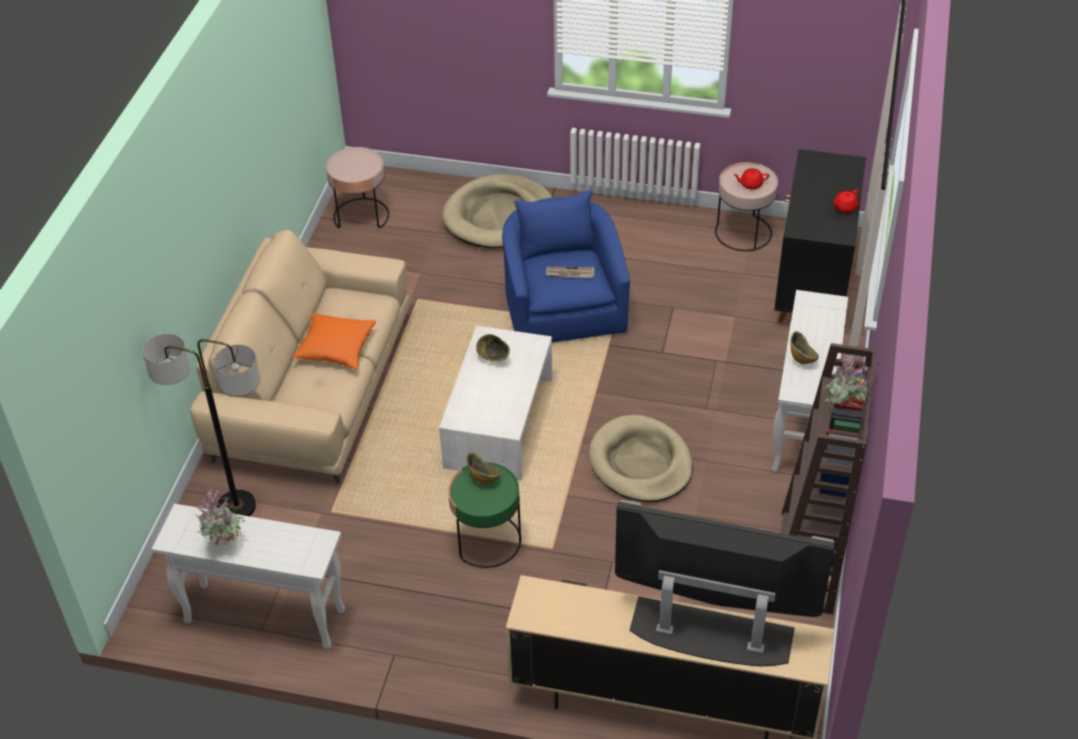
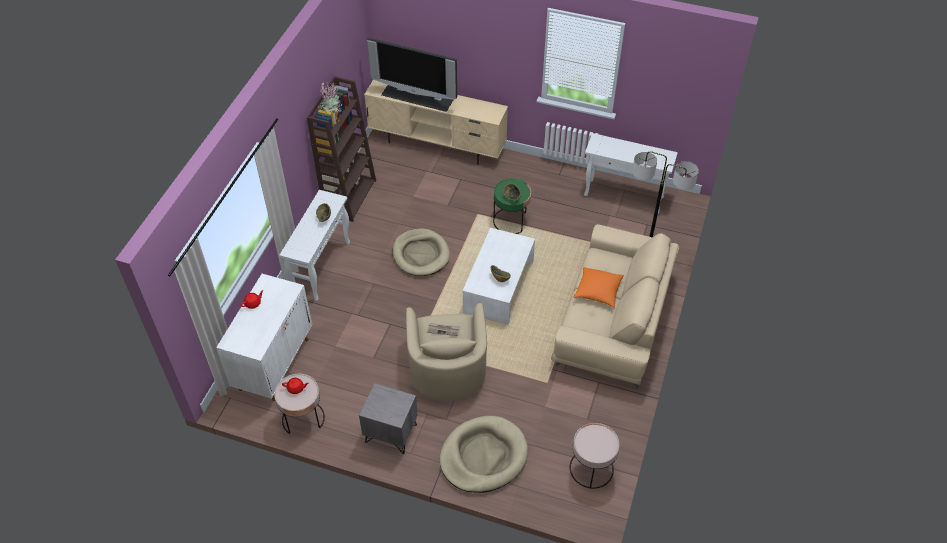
camera: 175 degrees left, 5 degrees up
(226, 544) = (640, 151): potted plant -> none
(563, 306) = (447, 366): blue armchair -> beige armchair
(623, 228) = (390, 433): none -> grey nightstand
(812, 288) = (275, 363): black cabinet -> white cabinet

